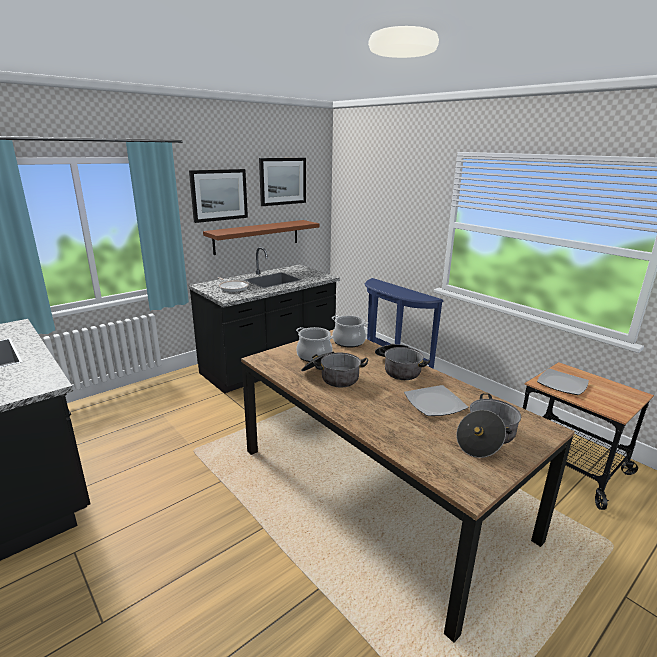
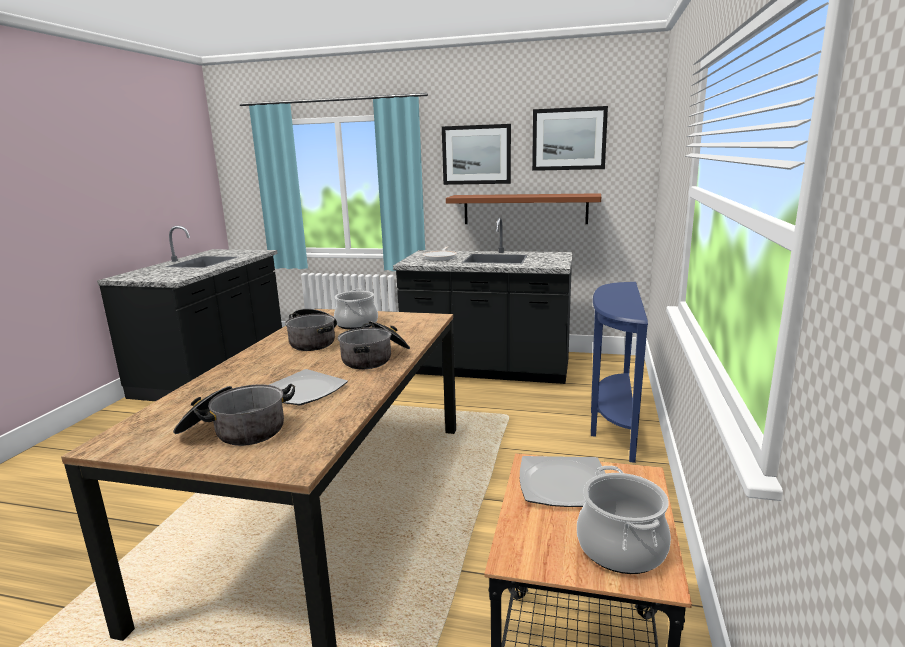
camera: 55 degrees right, 5 degrees down
(349, 342) = (417, 325): cooking pot -> cooking pot (621, 548)

